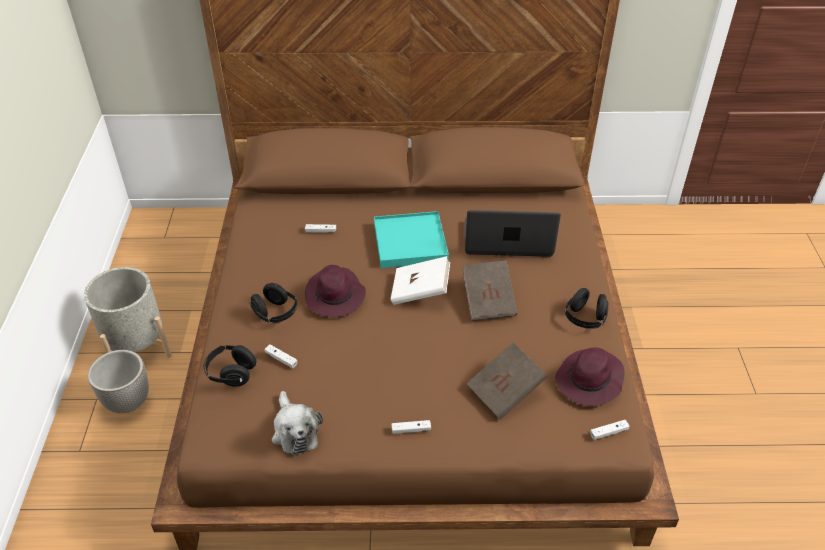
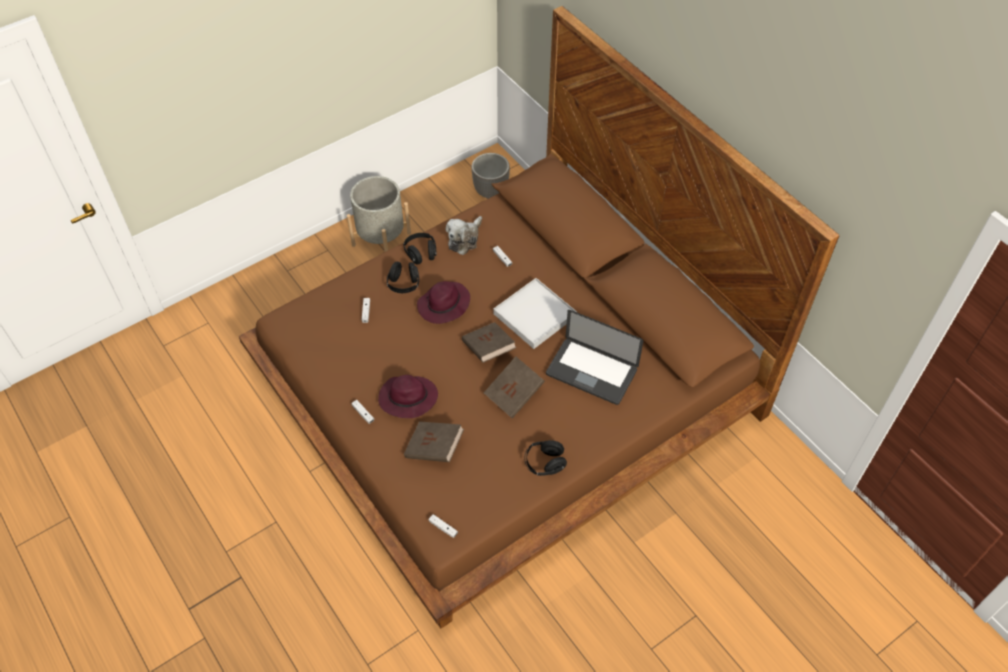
camera: 55 degrees right, 10 degrees up
(128, 401) = (338, 266): planter -> planter (491, 192)
(231, 373) = (336, 295): black headphones -> black headphones (421, 253)
(295, 431) = (319, 355): plush toy -> plush toy (464, 239)
(410, 242) = (535, 315): turquoise tray -> white tray
(420, 292) = (488, 349): white book -> brown book
(508, 239) = (591, 372): laptop -> laptop turned 150 degrees clockwise
(589, 381) = (482, 494): purple hat -> purple hat (407, 398)

